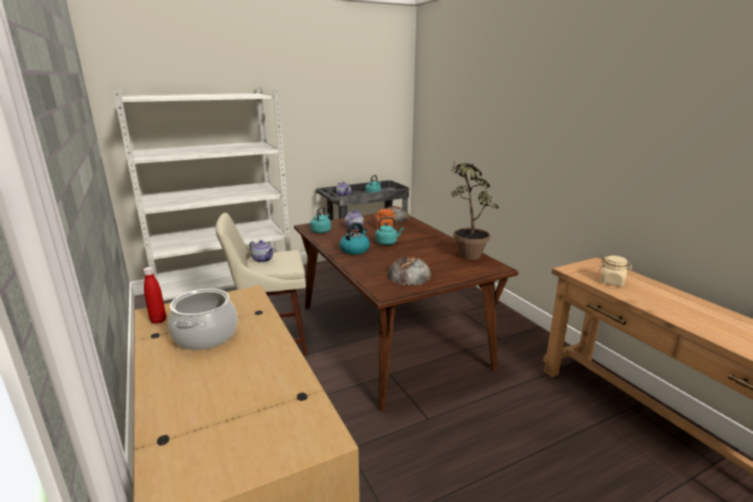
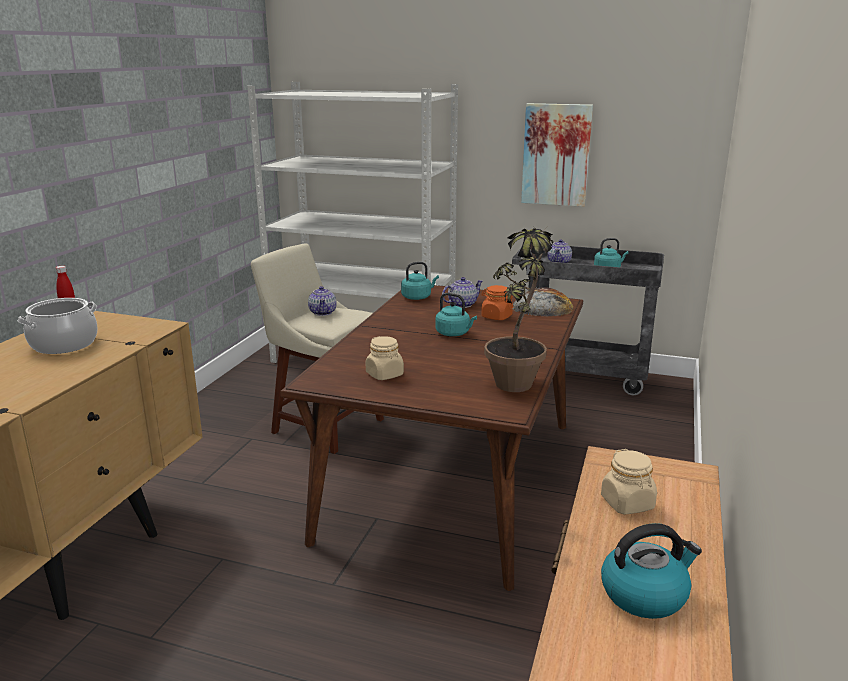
camera: 45 degrees right, 0 degrees up
(327, 130) = (556, 155): none -> picture
(355, 250) = (398, 329): kettle -> kettle (645, 594)
(409, 274) = (385, 374): bread -> beige jar

